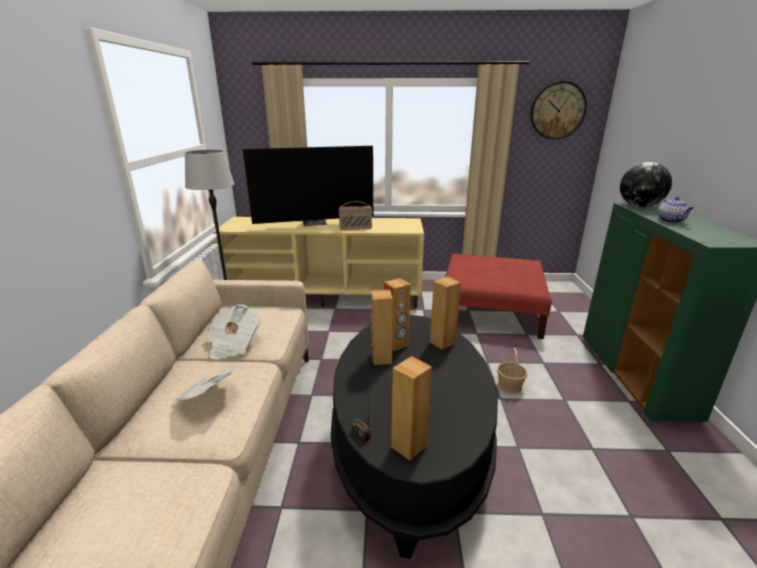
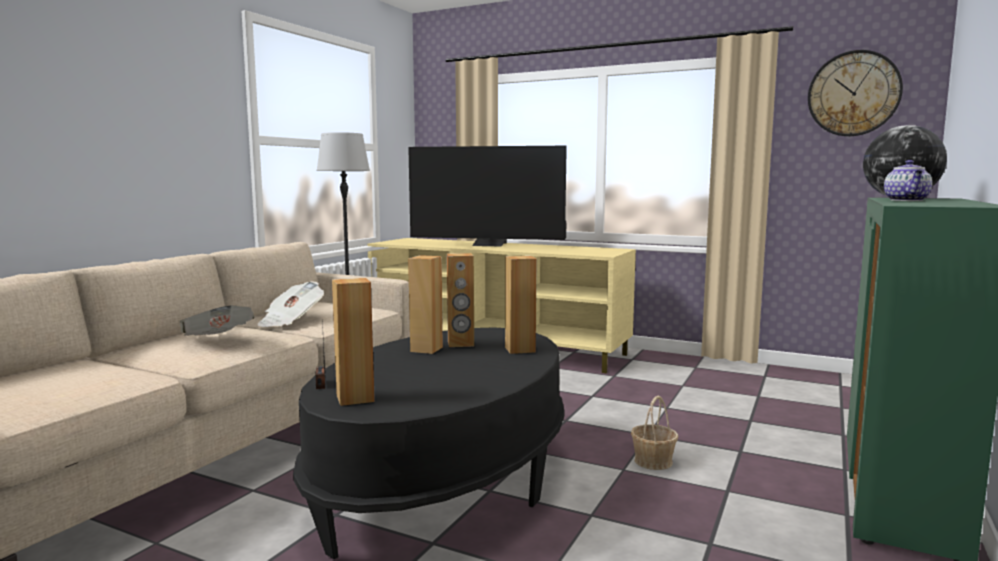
camera: 25 degrees right, 15 degrees down
(355, 228) = (530, 250): radio -> none
(491, 310) = (719, 390): red ottoman -> none

